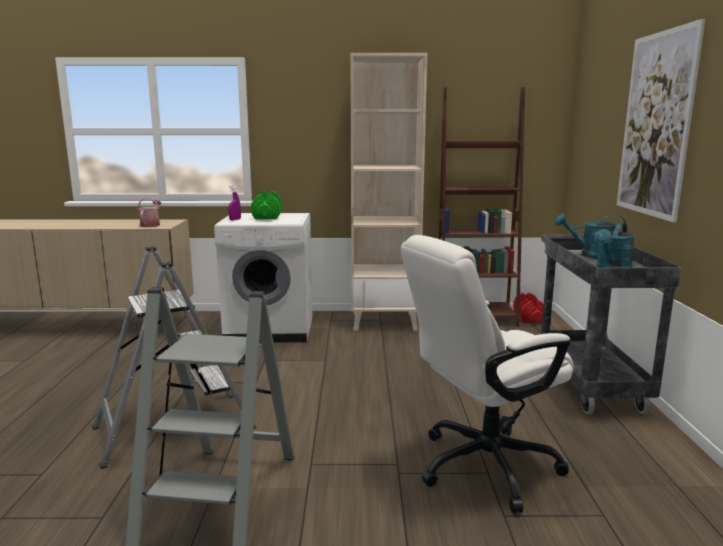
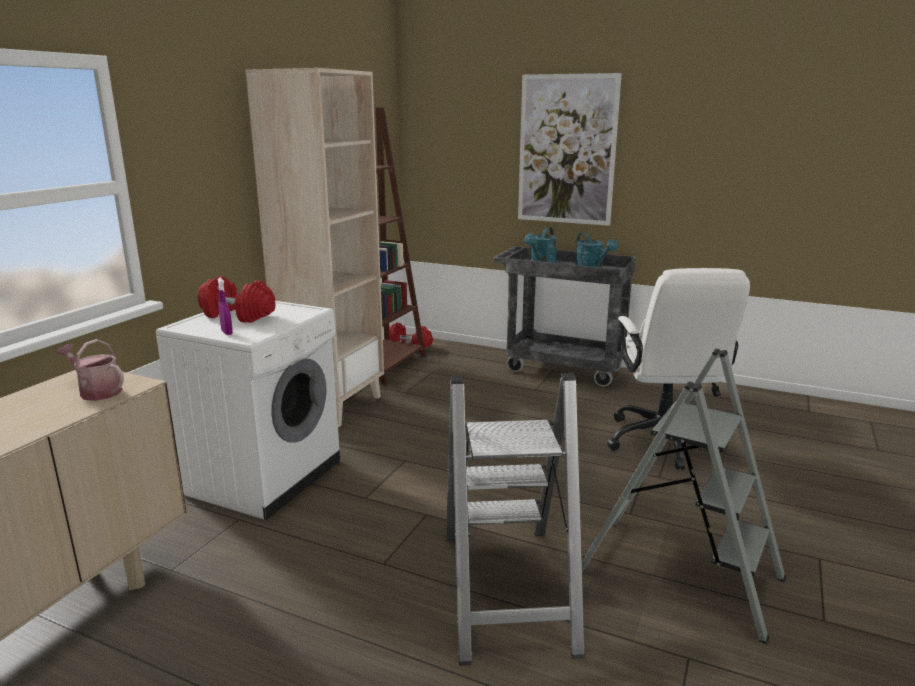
camera: 65 degrees left, 5 degrees up
(267, 216) = (237, 315): green dumbbell -> red dumbbell

